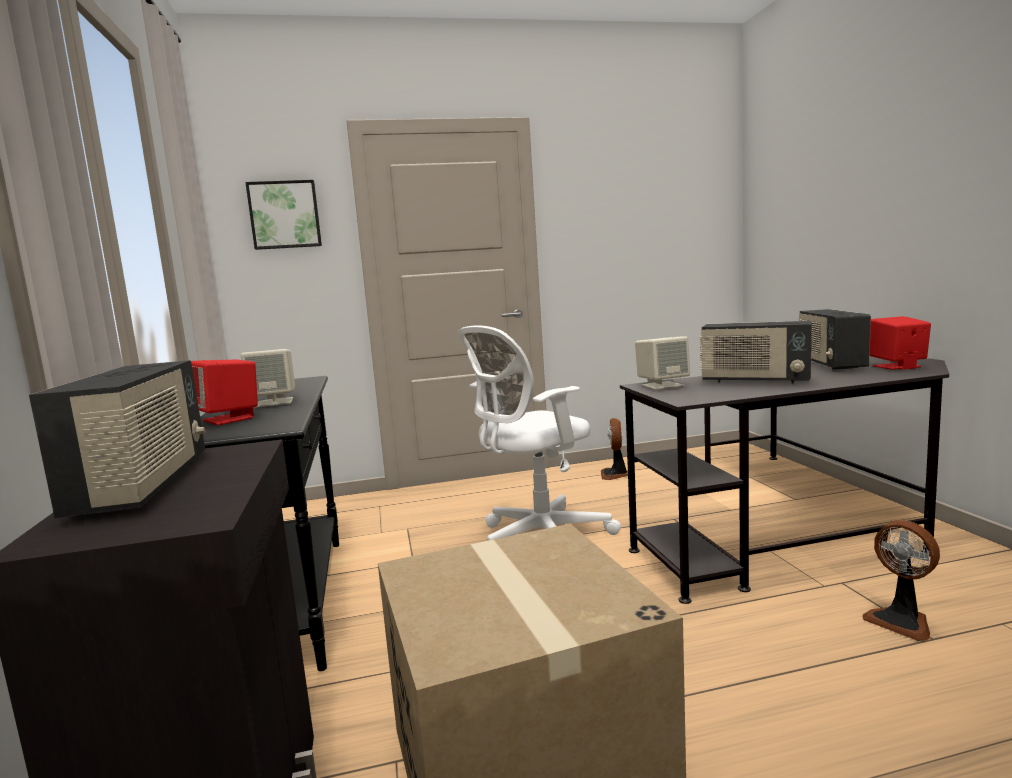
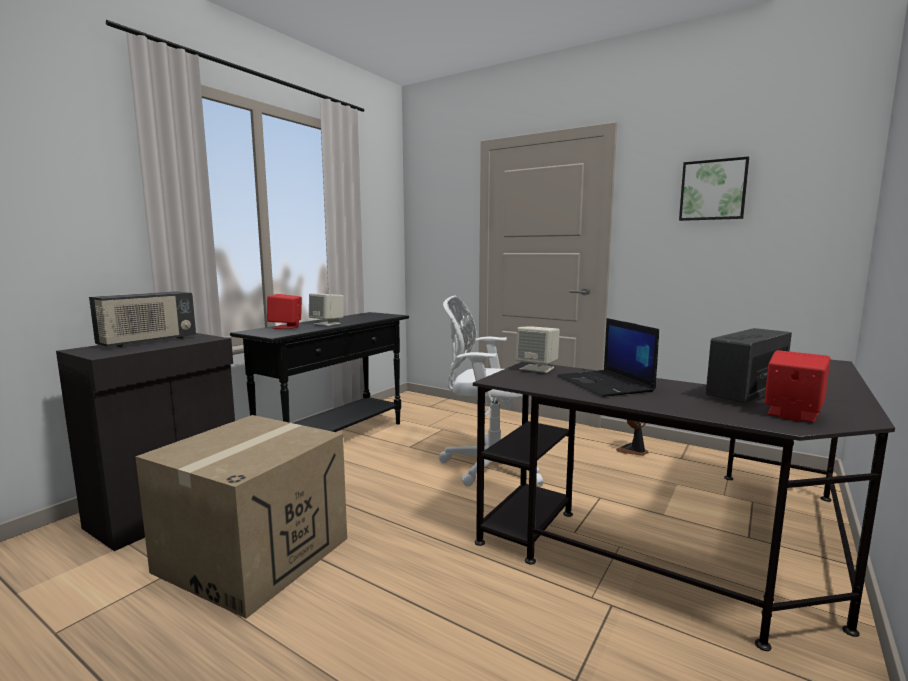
camera: 45 degrees right, 0 degrees up
(285, 215) = (440, 208): picture -> picture (713, 190)
(754, 381) = (605, 384): radio -> laptop
(901, 621) = (584, 654): fan -> none

